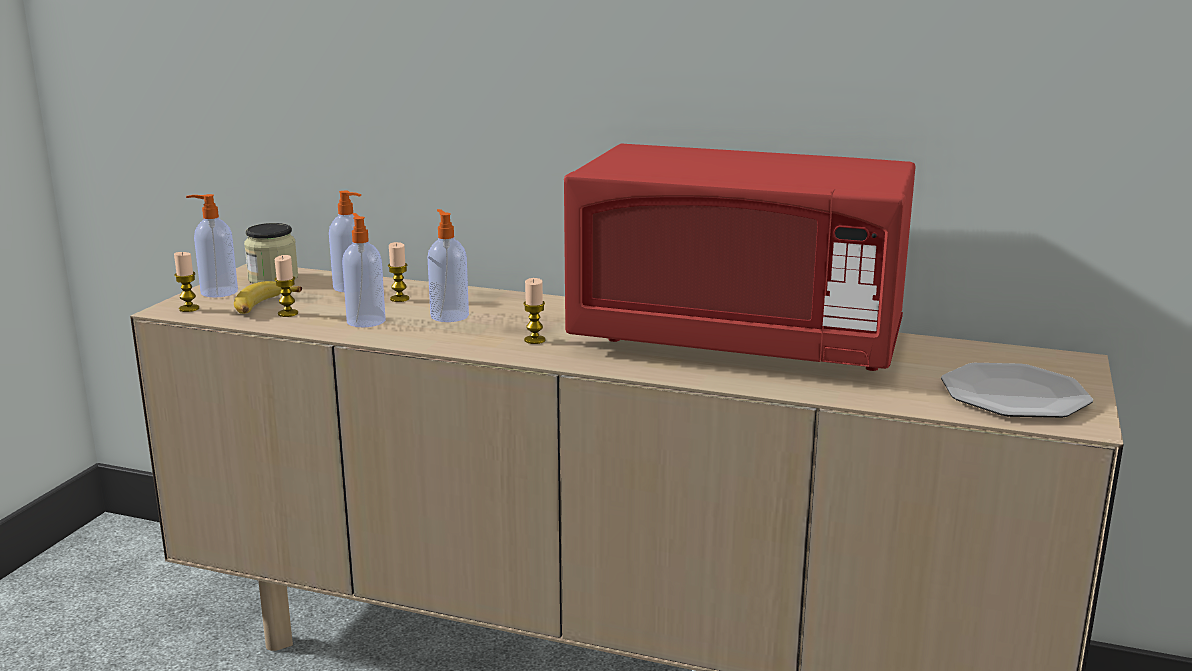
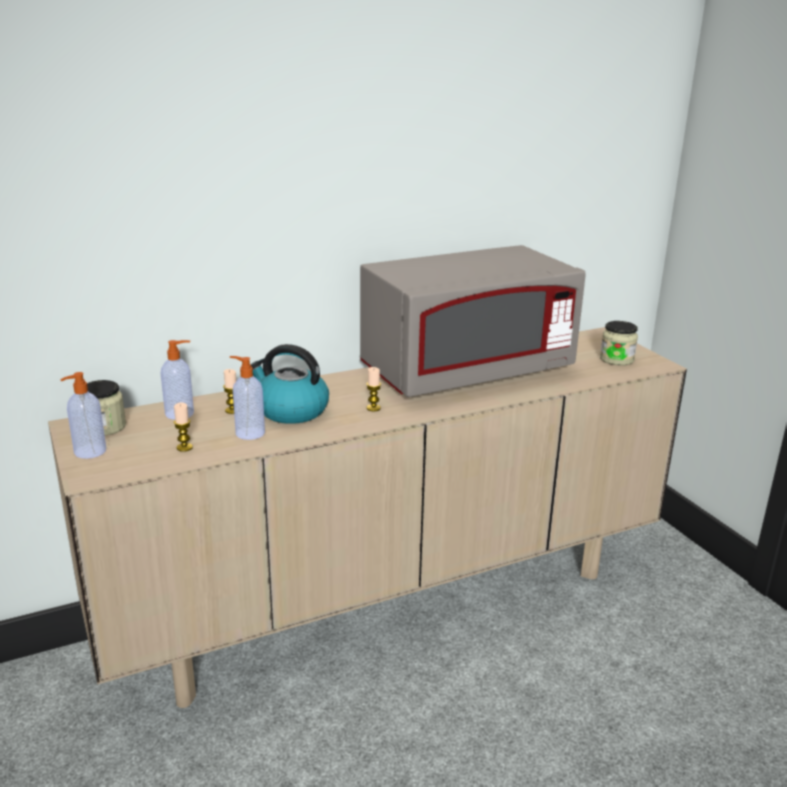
camera: 45 degrees left, 5 degrees up
(189, 309) = (100, 472): candle -> none
(263, 306) = (153, 449): banana -> none
(449, 316) = (290, 410): soap dispenser -> kettle
(738, 342) = (466, 372): red microwave -> grey microwave
(1014, 395) = (616, 359): plate -> jar

